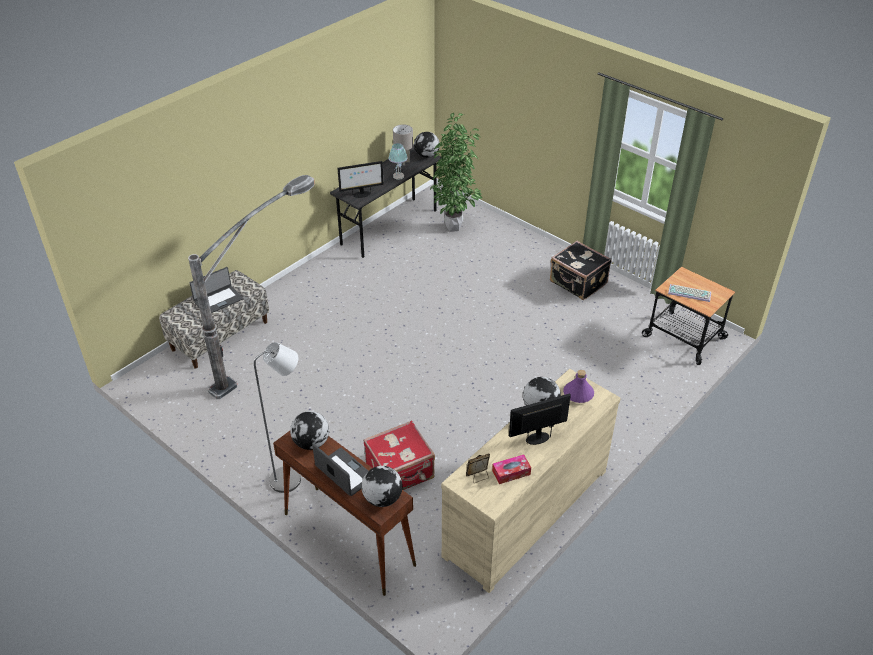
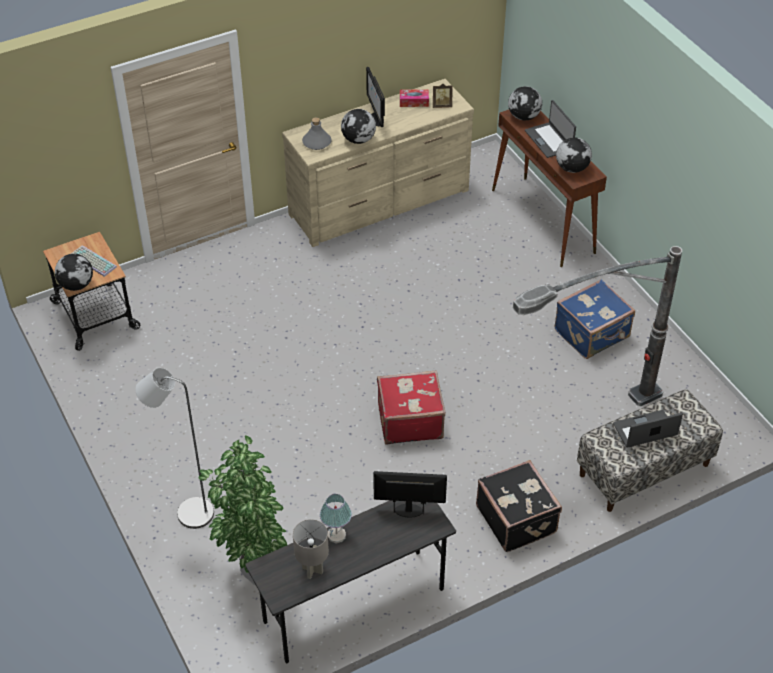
camera: 160 degrees left, 5 degrees up
(274, 427) = (593, 334): none -> blue suitcase
(291, 478) = (583, 281): grey floor lamp -> grey floor lamp (188, 513)
(400, 472) = (477, 260): red suitcase -> red suitcase (409, 420)
(426, 156) = (268, 573): globe -> globe (77, 284)
(538, 438) = (376, 119): monitor -> monitor turned 75 degrees clockwise
(578, 283) = (153, 420): black suitcase -> black suitcase (517, 519)
(578, 393) = (316, 142): purple bottle -> grey bottle

